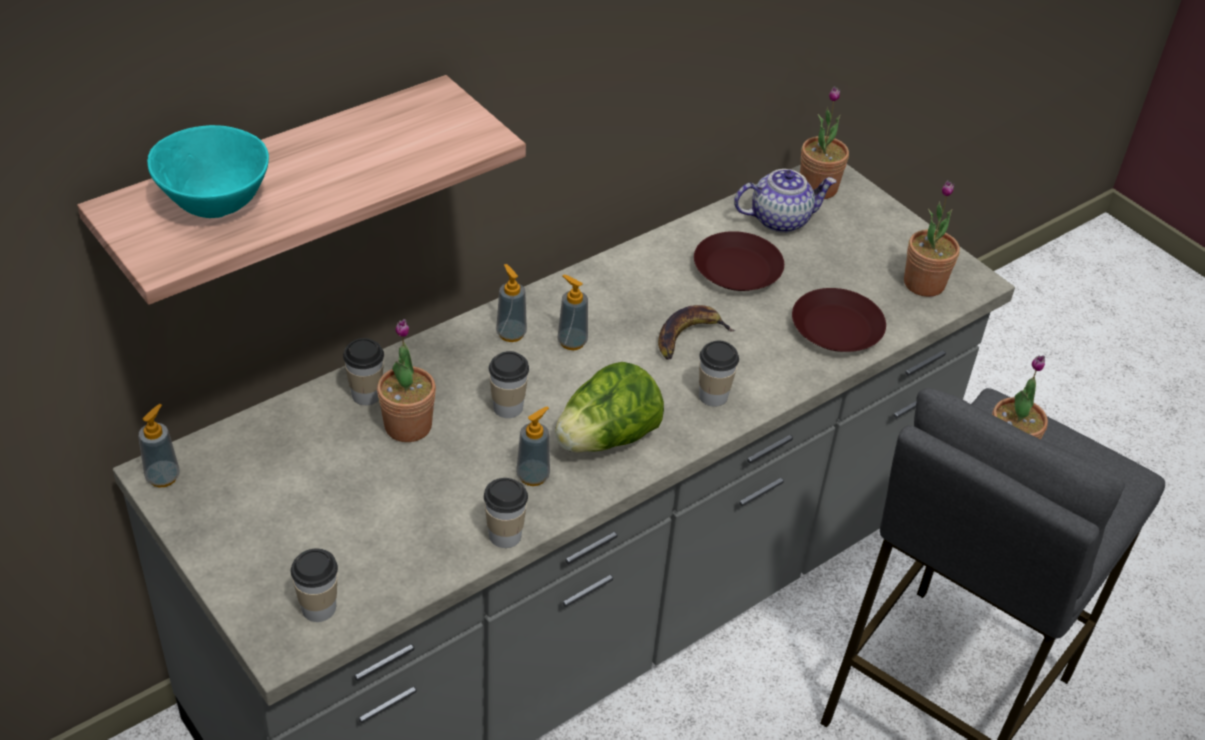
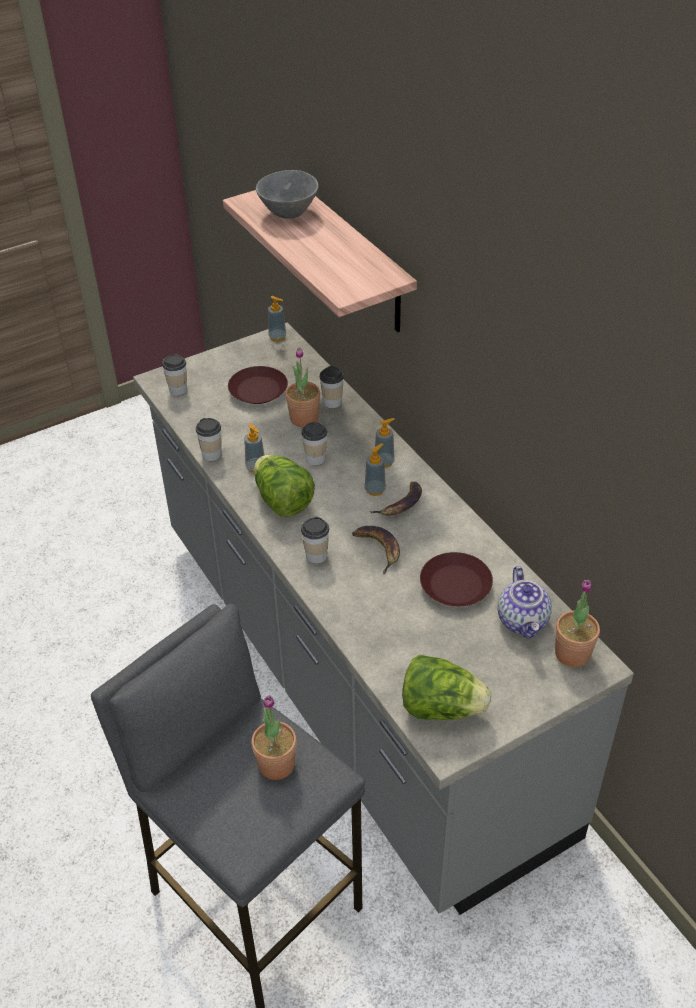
camera: 100 degrees right, 0 degrees up
(214, 205) = (287, 212): turquoise bowl -> grey bowl
(598, 316) = (401, 504): none -> banana
(835, 328) = (385, 636): brown plate -> brown plate (258, 390)
(924, 283) = (441, 707): potted plant -> lettuce

